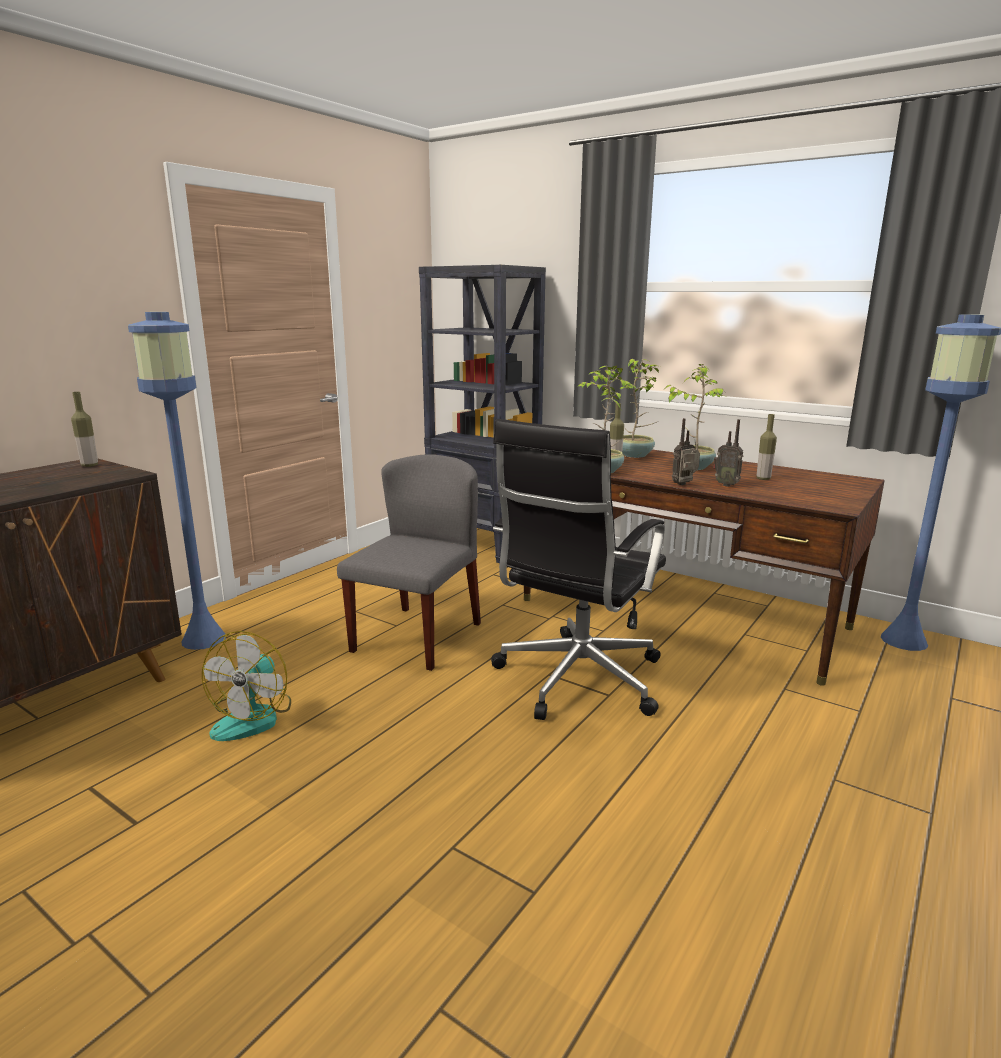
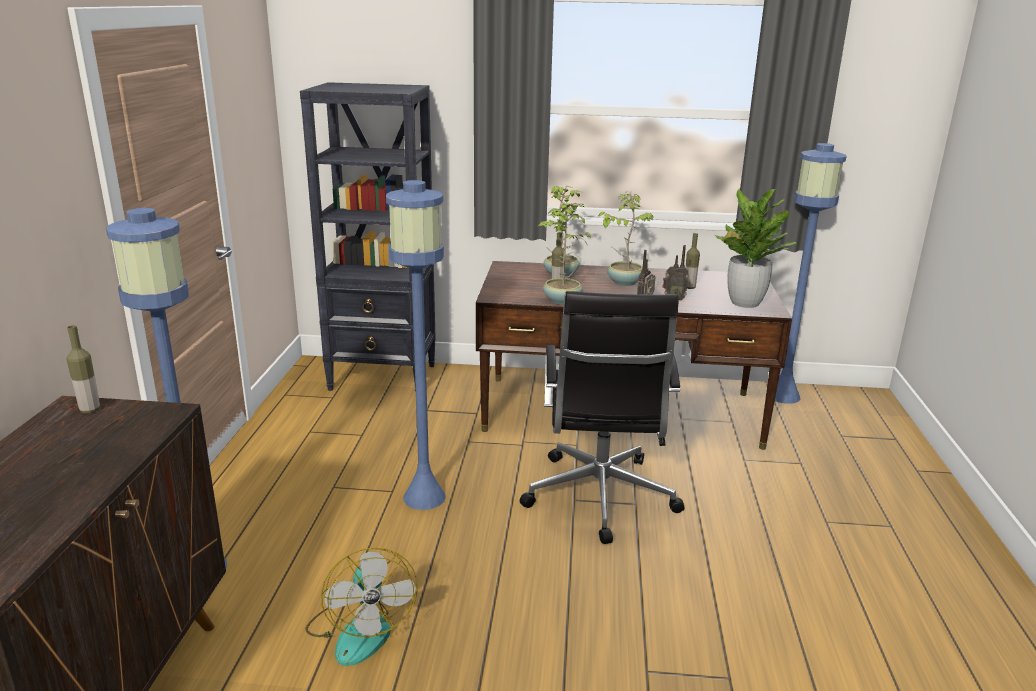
camera: 30 degrees left, 5 degrees up
(417, 636) = (425, 497): grey chair -> blue floor lamp
(812, 497) = (744, 303): none -> potted plant

